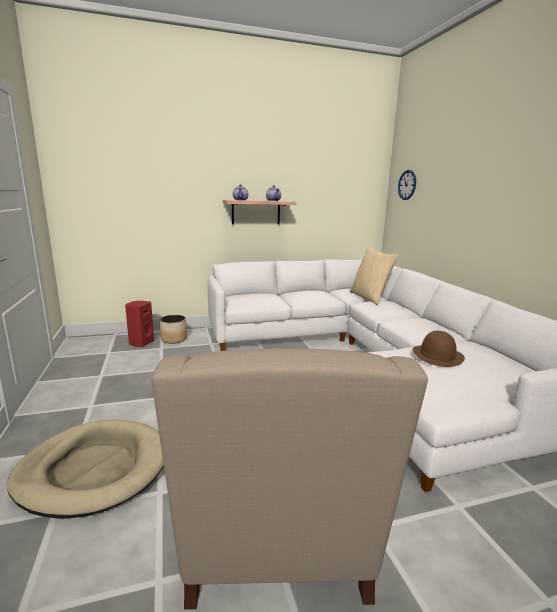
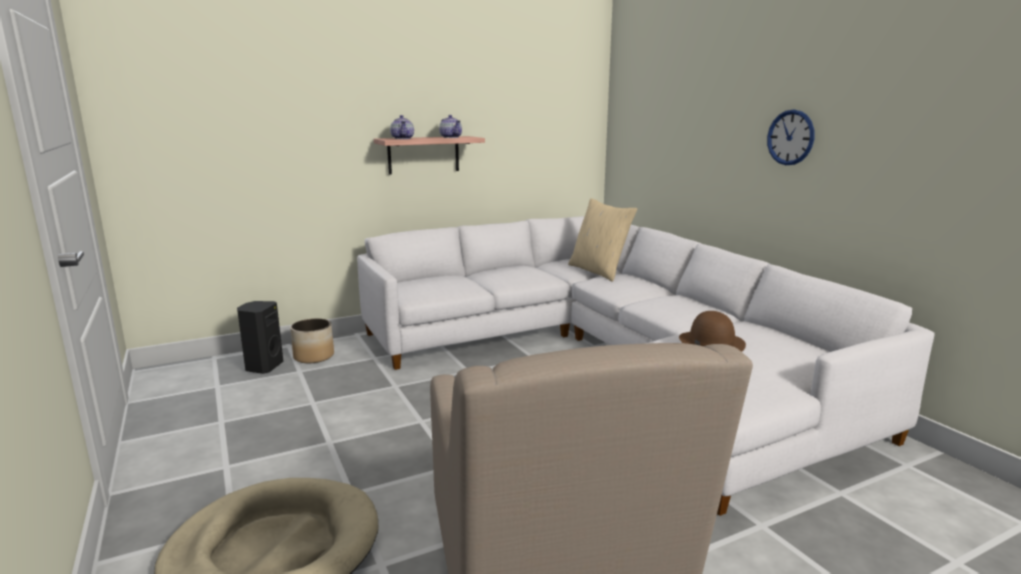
camera: 10 degrees left, 0 degrees up
(140, 343) = (263, 367): red speaker -> black speaker
(407, 185) = (636, 108): wall clock -> wall clock (790, 137)

